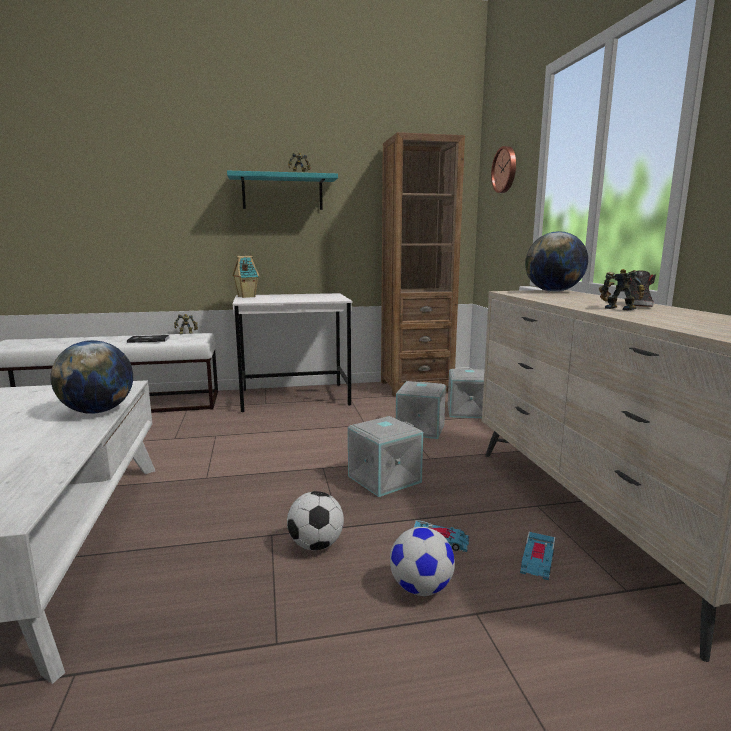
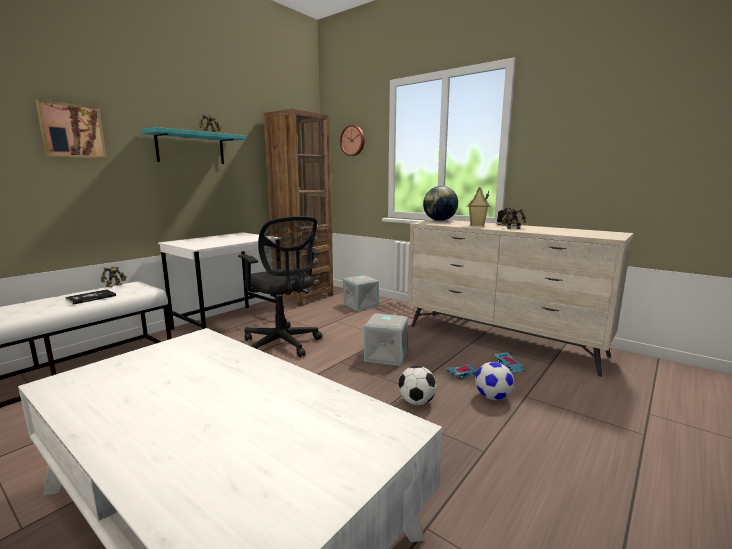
camera: 40 degrees left, 0 degrees up
(98, 411) = (245, 358): globe -> none
(163, 180) = (72, 131): none -> picture
(246, 297) = (177, 243): toy house -> toy house (477, 225)
(303, 431) = (283, 344): none -> black office chair
(421, 429) = (354, 322): grey storage box -> none

